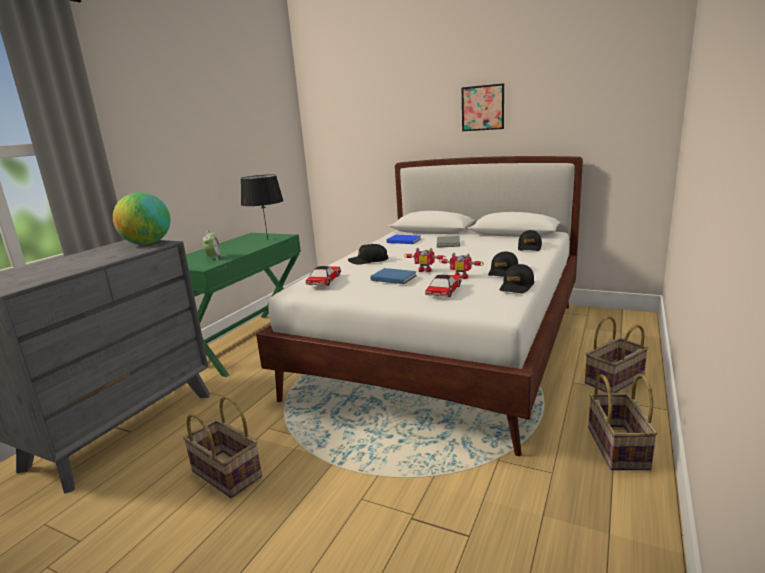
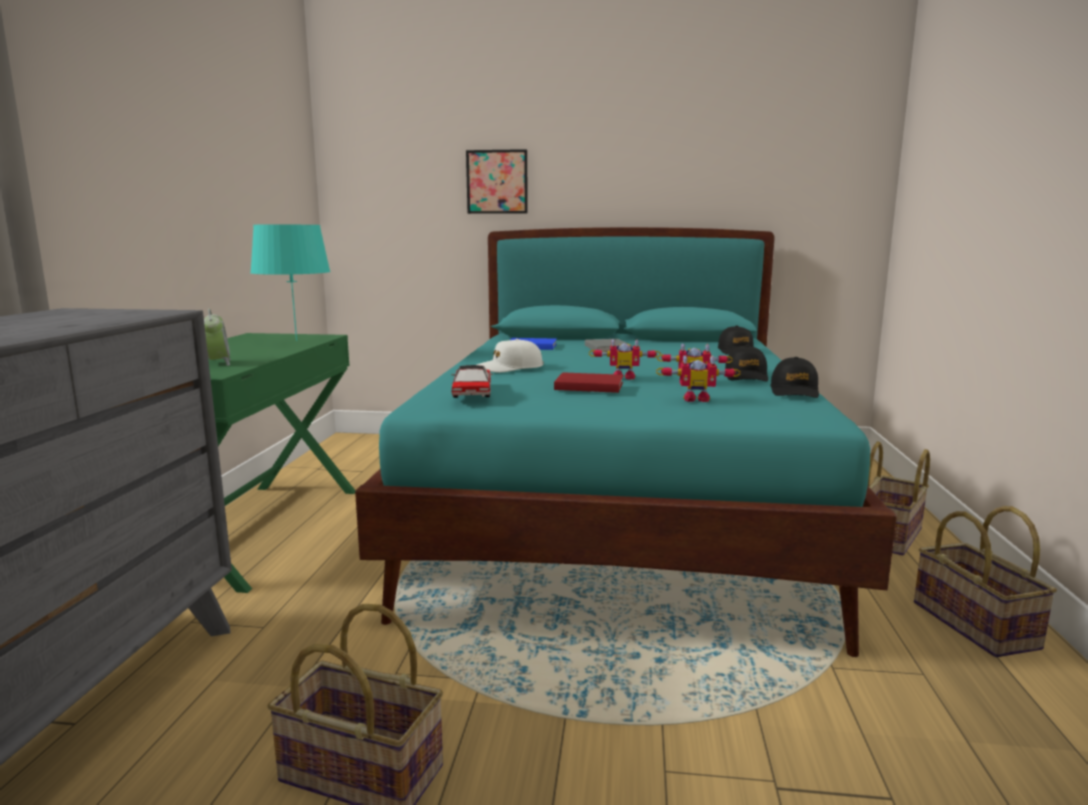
camera: 20 degrees left, 5 degrees down
(147, 244) = (123, 312): globe -> none
(267, 239) = (296, 340): black table lamp -> turquoise table lamp
(368, 261) = (510, 368): black cap -> white cap
(393, 277) = (587, 385): blue book -> red book
(444, 291) = (696, 399): toy car -> toy robot
(446, 347) = (619, 512): white bed -> turquoise bed
(482, 108) = (628, 155): picture -> picture (497, 182)

